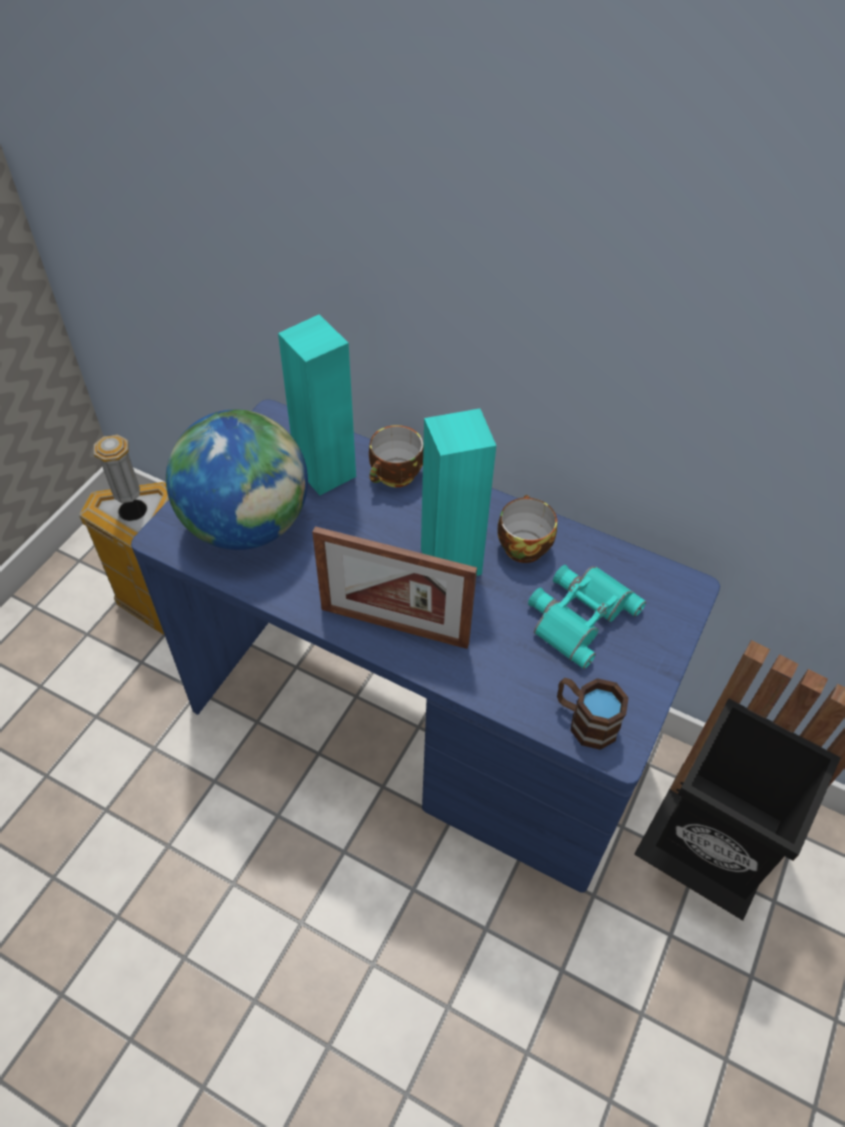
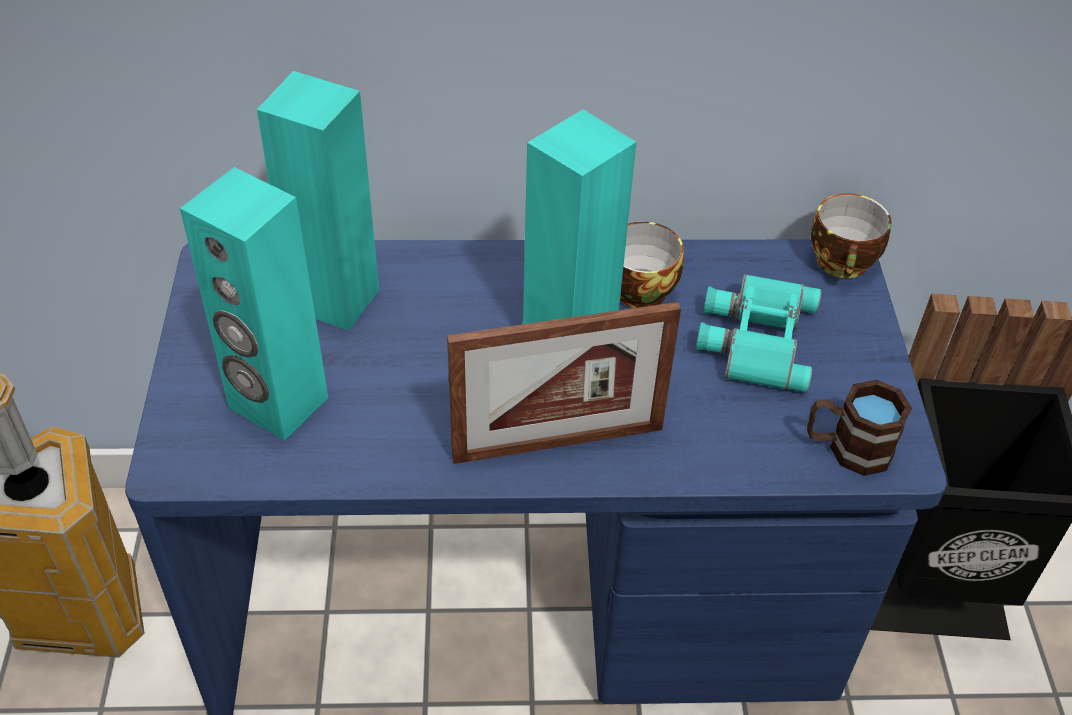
camera: 30 degrees left, 5 degrees down
(247, 524) = (277, 404): globe -> turquoise speaker
(395, 476) = (428, 271): cup -> cup (844, 264)

